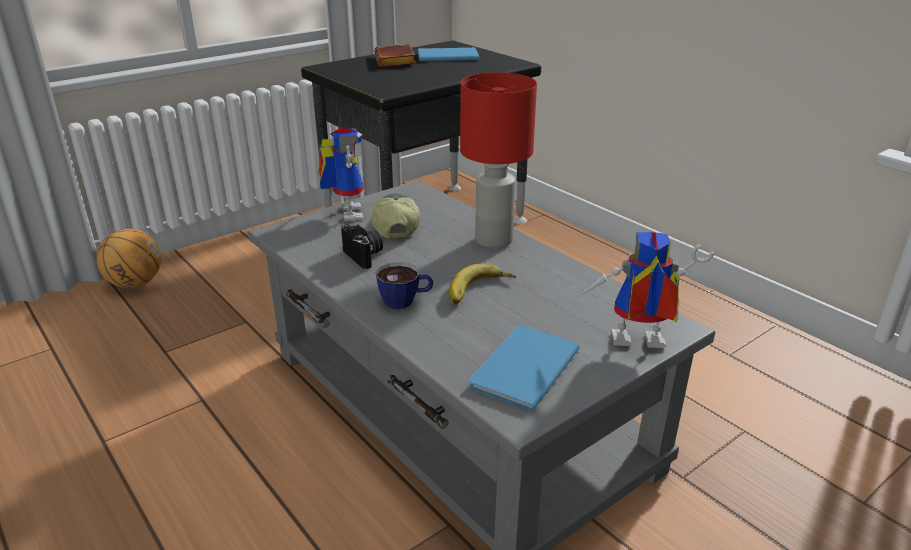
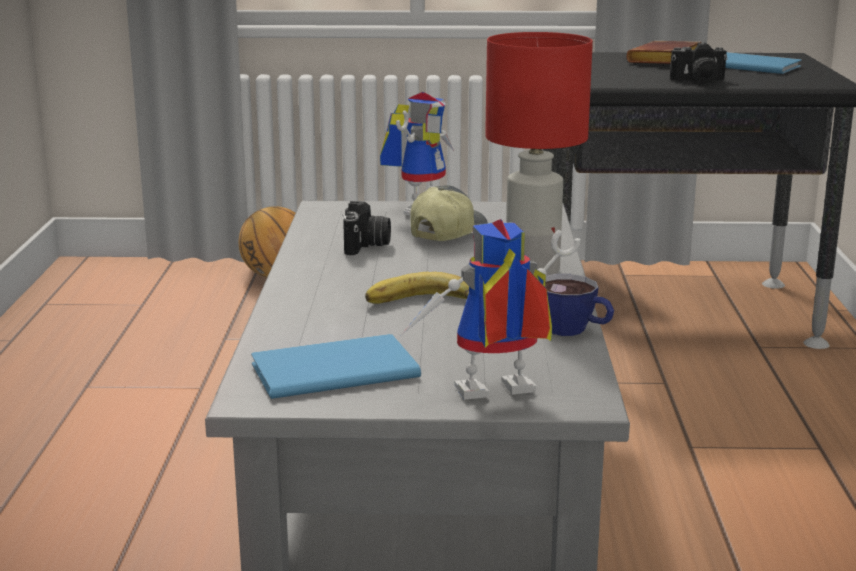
camera: 40 degrees right, 10 degrees down
(405, 301) = (332, 288): cup -> cup (574, 330)
(450, 75) = (699, 81): none -> camera
(633, 345) = (491, 396): toy robot -> toy robot turned 60 degrees counterclockwise

